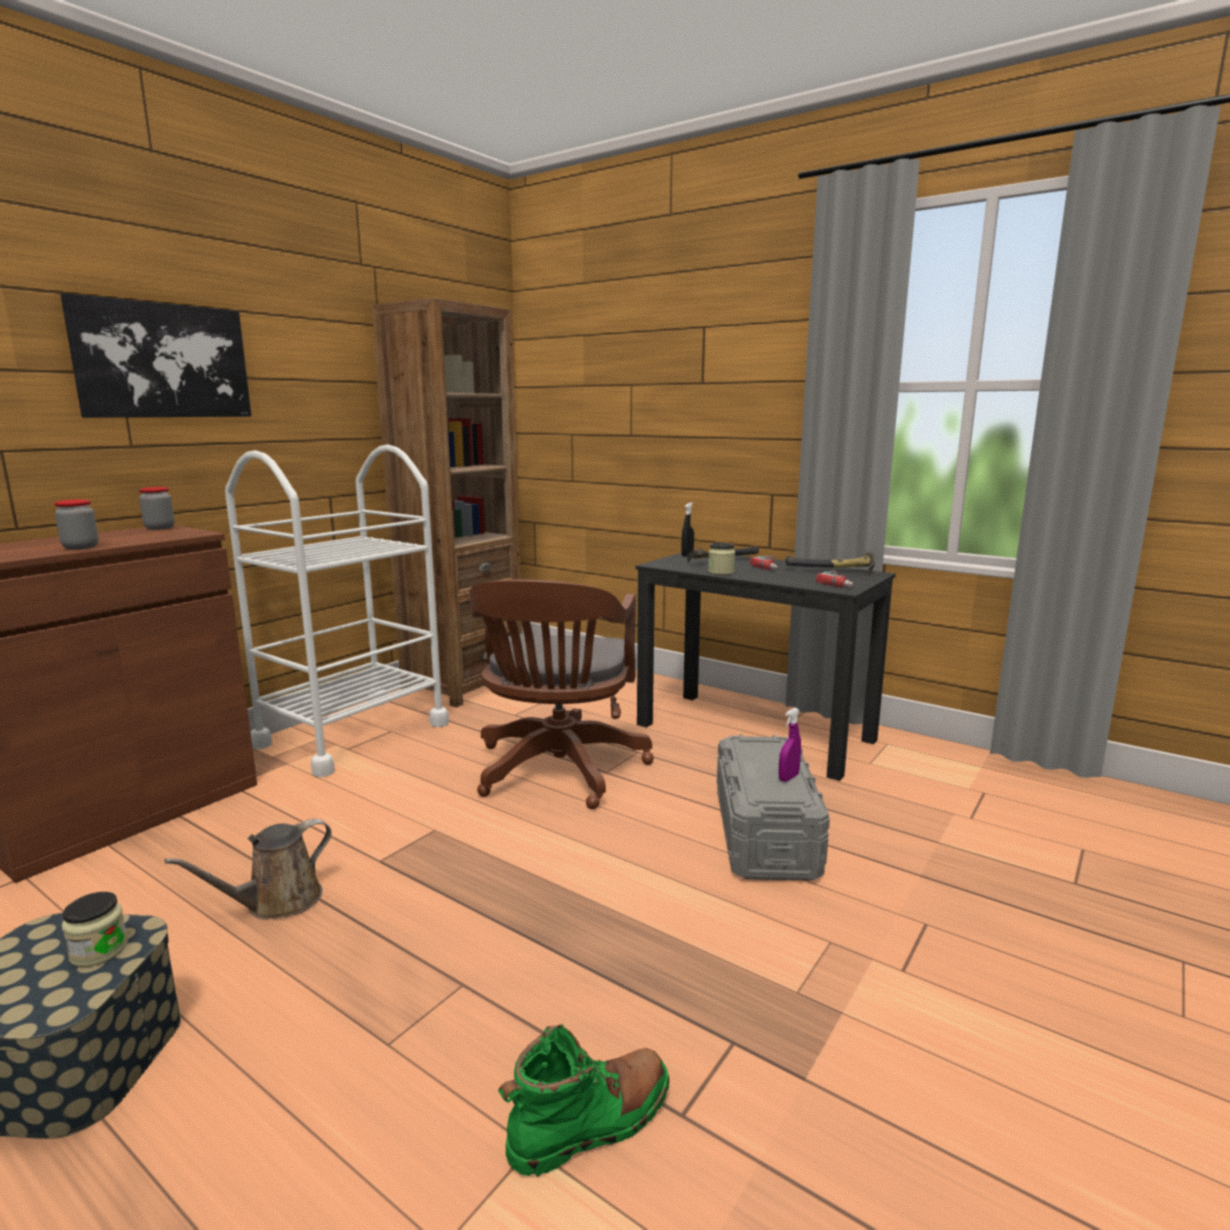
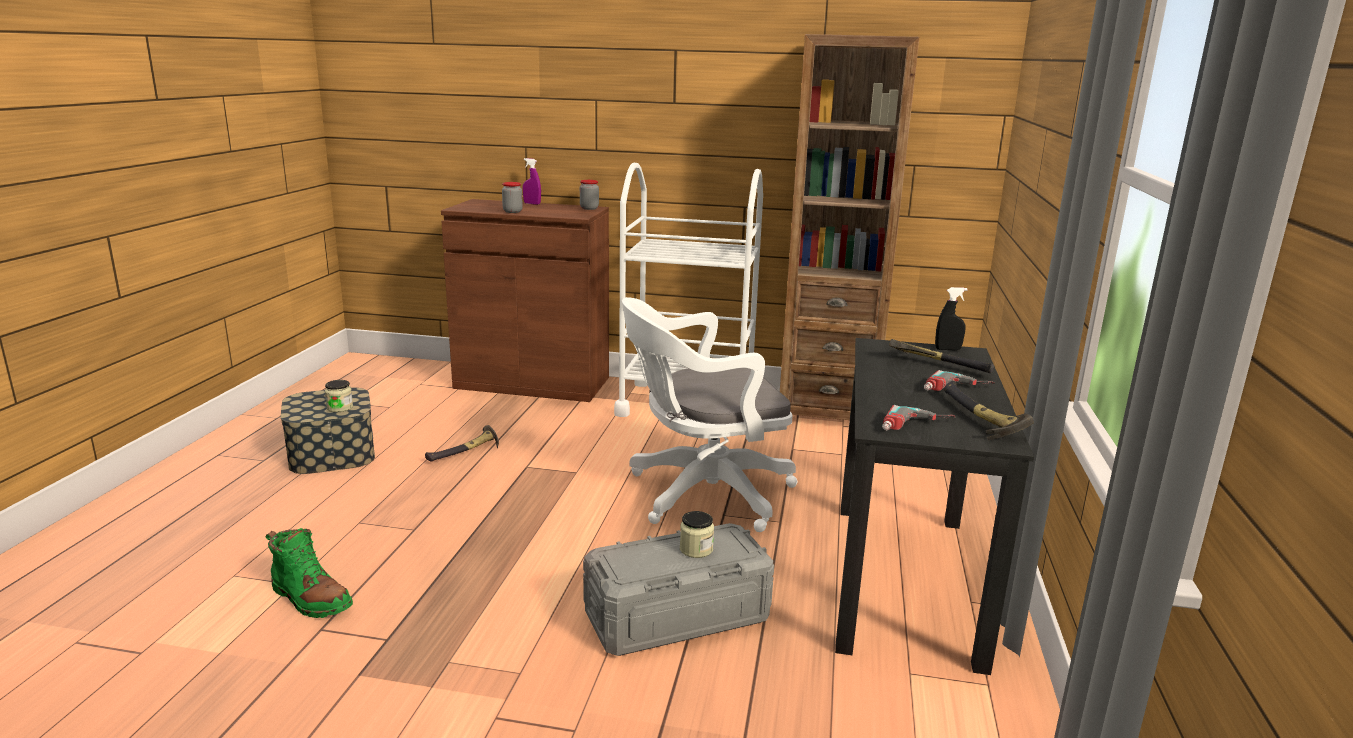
camera: 65 degrees right, 5 degrees up
(162, 361) = (622, 91): picture -> none
(277, 902) = (467, 453): brown watering can -> hammer
(557, 772) = (702, 494): brown office chair -> white office chair
(721, 572) = (878, 371): jar -> jar (696, 549)
(788, 777) = (666, 566): purple spray bottle -> purple spray bottle (532, 204)

